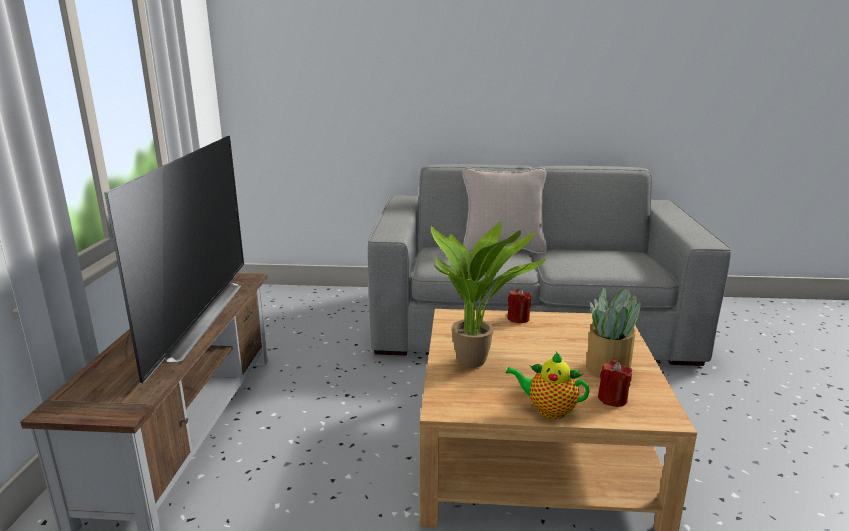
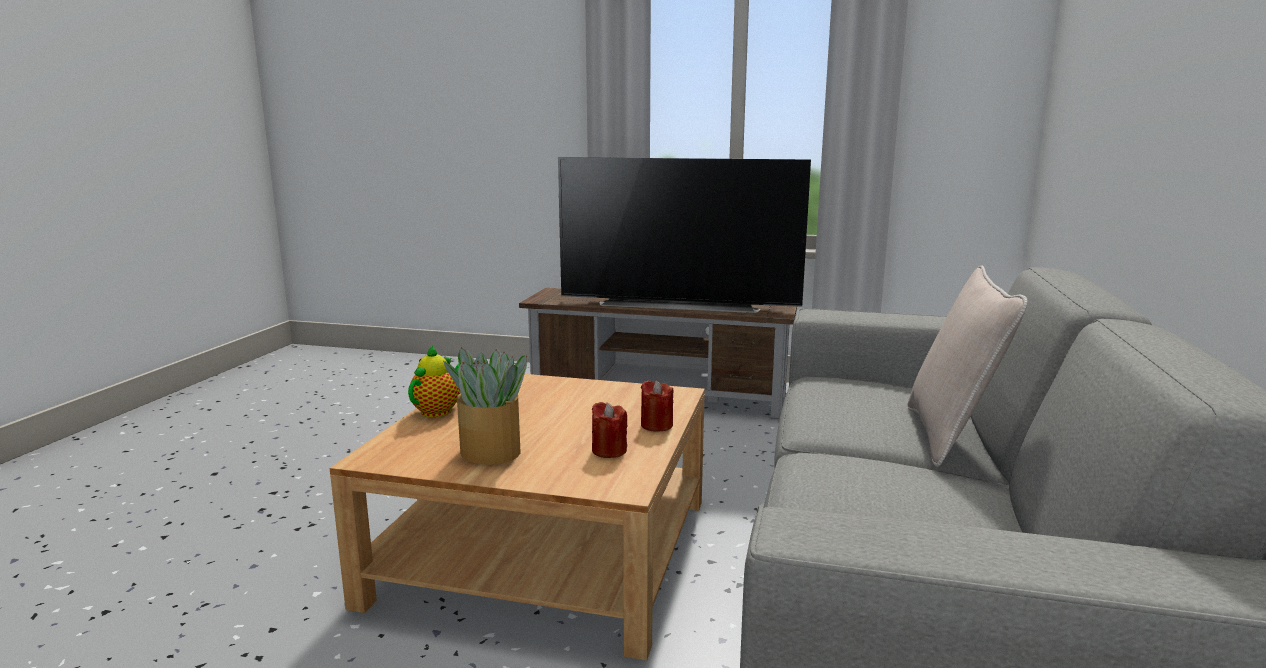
camera: 100 degrees right, 5 degrees down
(476, 362) = (554, 394): potted plant -> none
(612, 399) = (428, 440): red candle -> red candle (609, 450)

